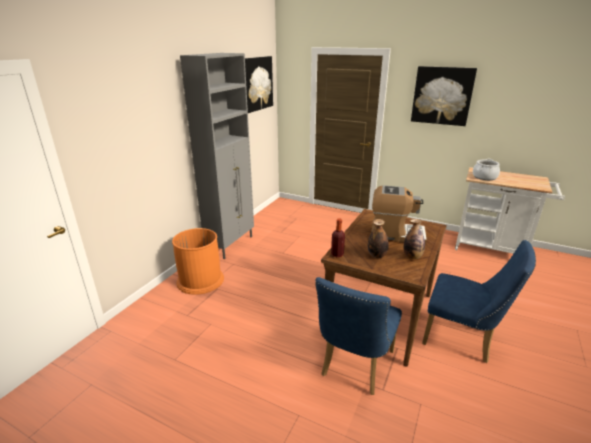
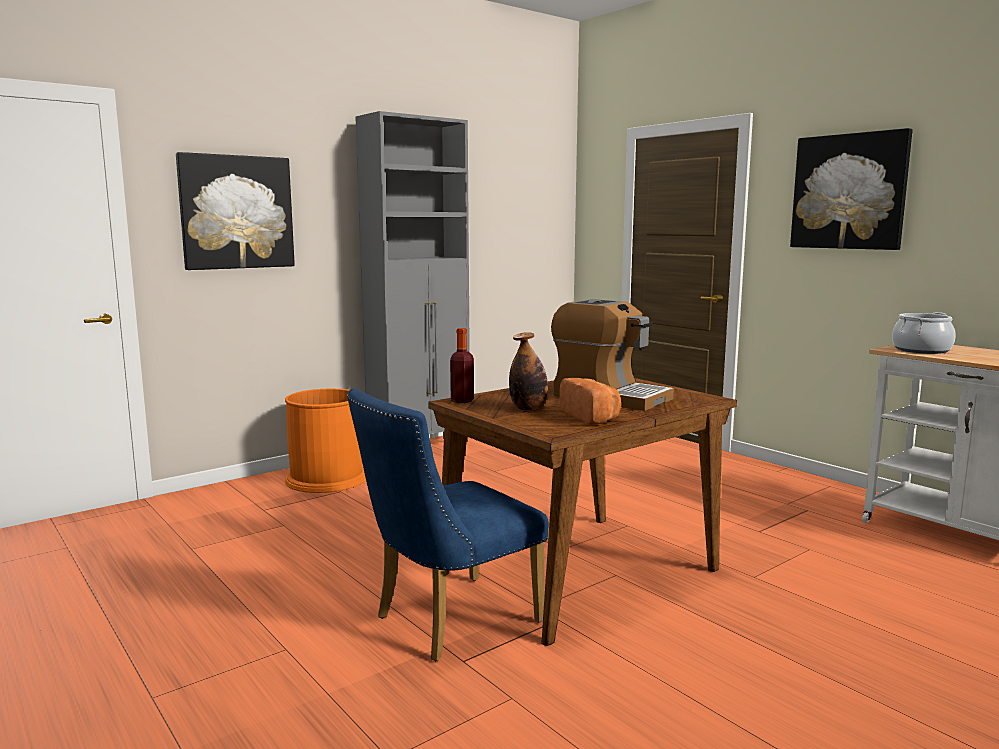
camera: 25 degrees right, 15 degrees down
(257, 83) = (525, 188): picture -> picture (236, 212)
(412, 256) = (592, 417): bottle -> bread
(463, 339) = (716, 642): blue chair -> none

